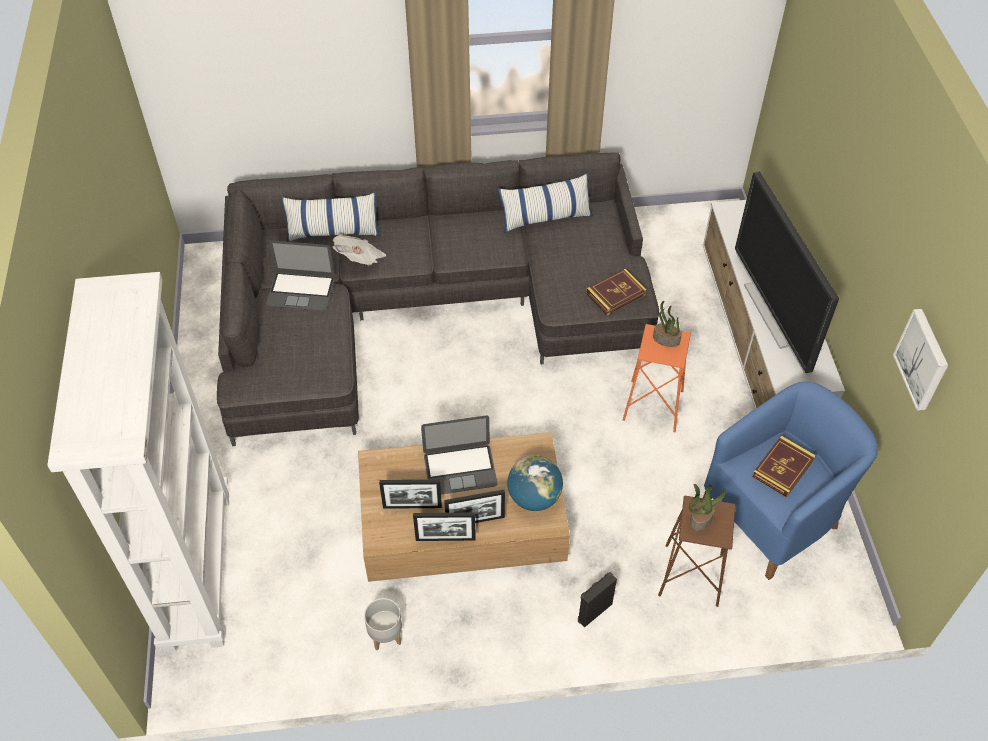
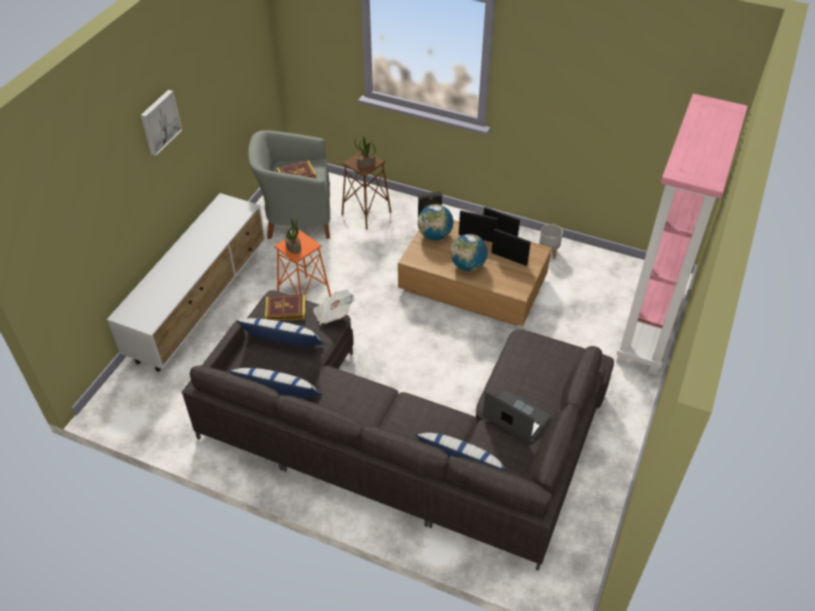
camera: 150 degrees left, 5 degrees down
(196, 568) = (650, 328): white bookcase -> pink bookcase
(360, 259) = (452, 424): newspaper -> newspaper (333, 314)
(460, 469) = (468, 265): laptop -> globe
(585, 261) = (283, 343): none -> pillow
(773, 516) = (296, 218): blue armchair -> grey armchair
(774, 313) = (206, 245): television -> none
(923, 359) = (232, 74): picture -> picture (159, 122)

